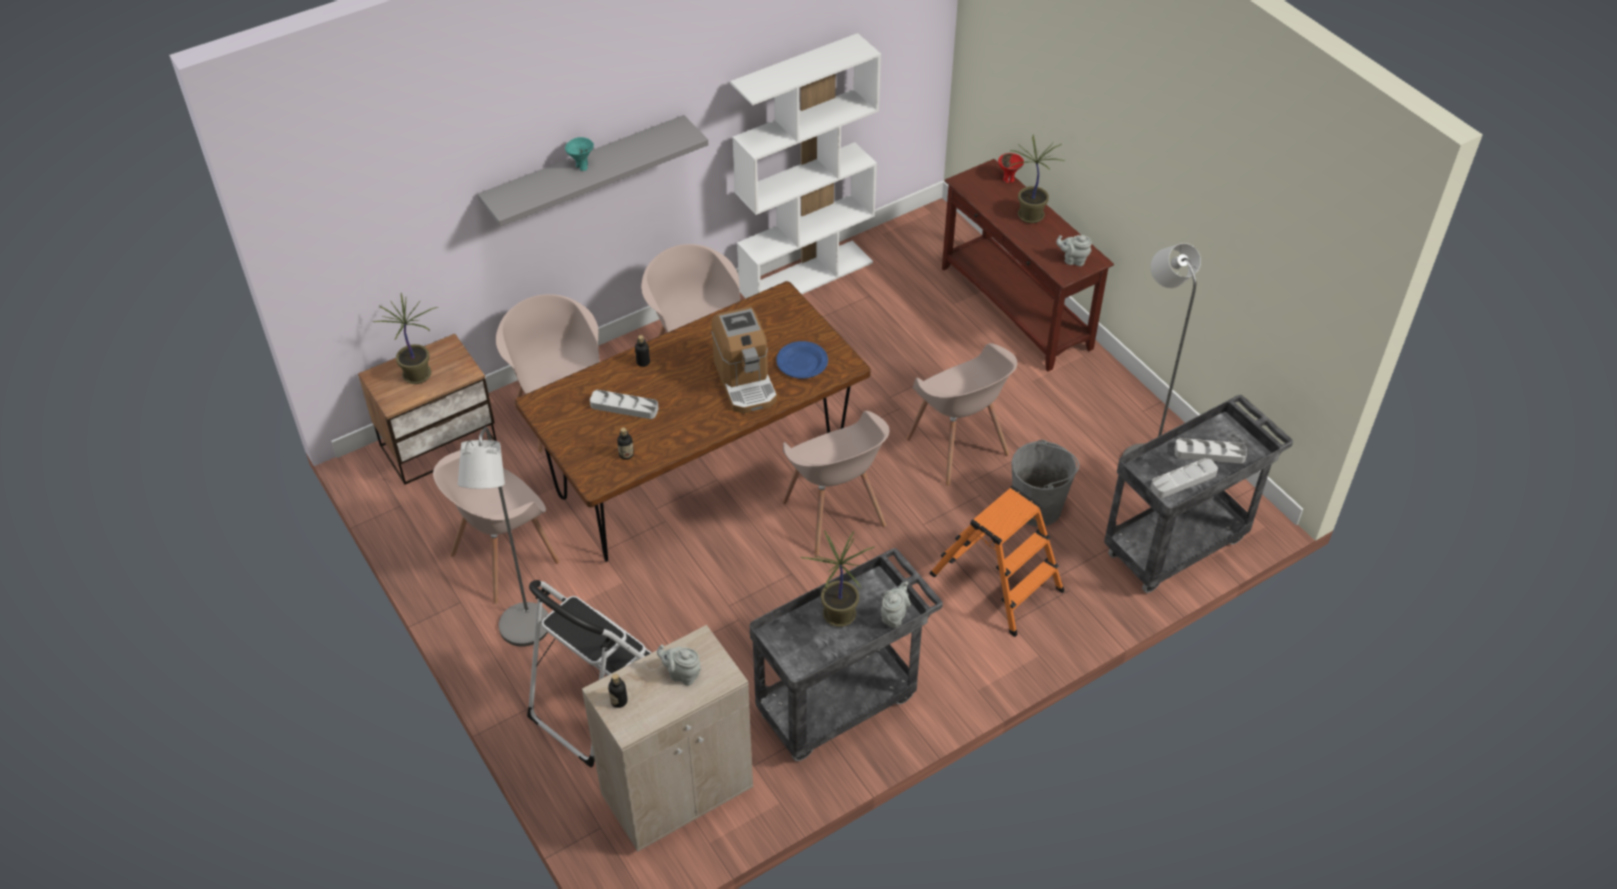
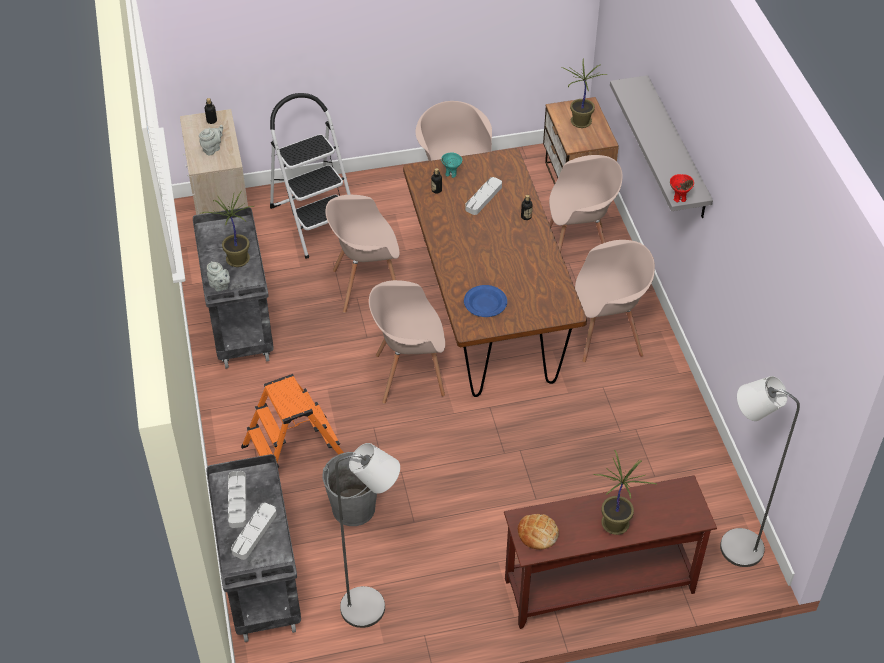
camera: 110 degrees right, 0 degrees up
(523, 634) = (387, 196): grey floor lamp -> grey floor lamp (733, 545)
(582, 166) = (660, 131): turquoise bowl -> turquoise bowl (451, 174)
(745, 381) = (479, 266): coffee machine -> none
(806, 276) = (696, 437): white bookcase -> none
(957, 448) = (441, 476): beige chair -> beige chair (365, 287)
(1008, 179) = (679, 527): red bowl -> red bowl (679, 199)
(1073, 260) = (537, 534): grey teapot -> bread

